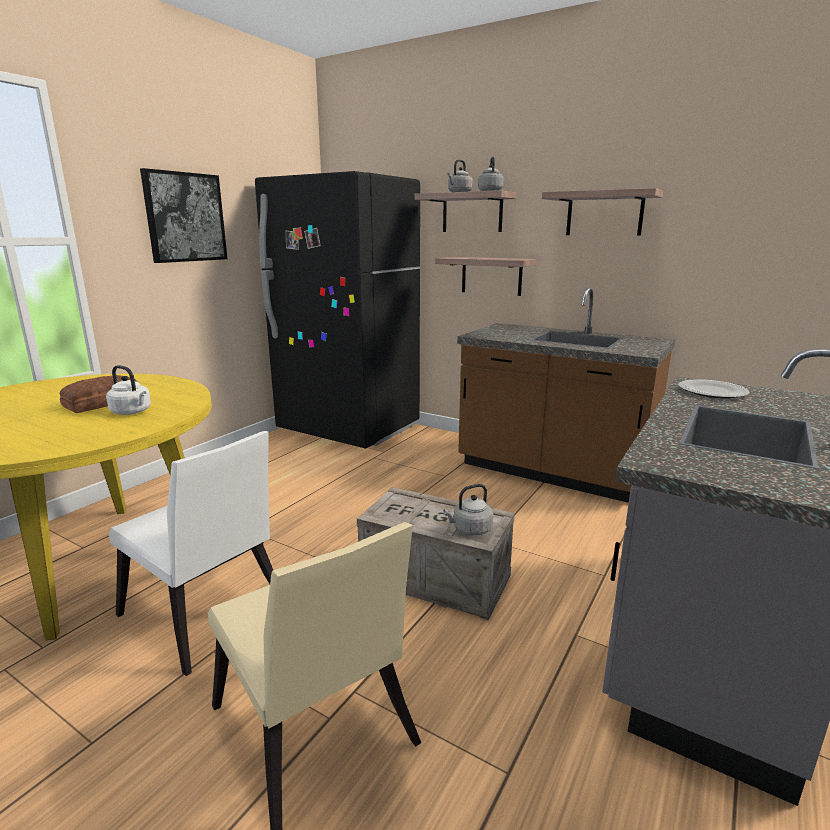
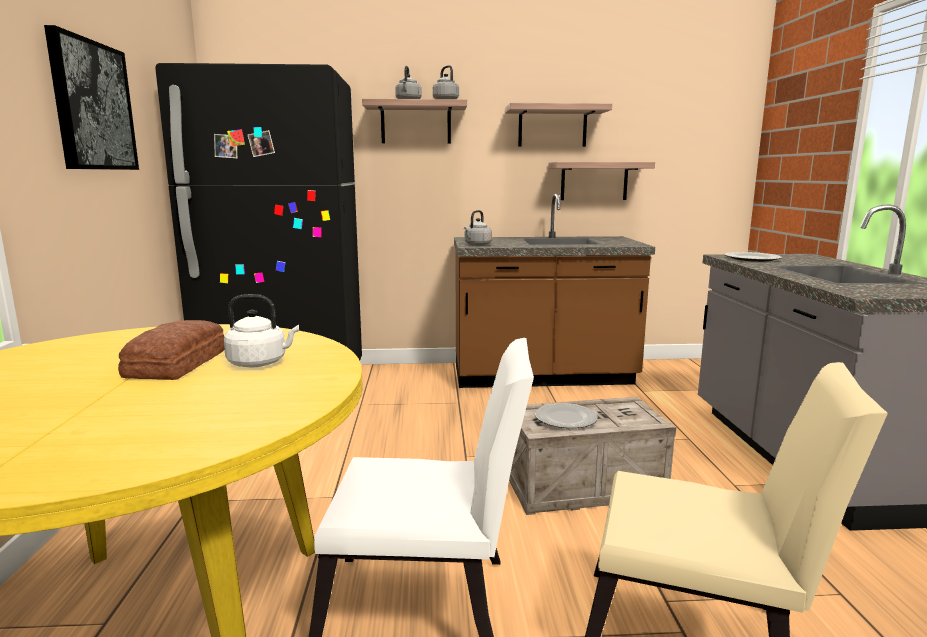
camera: 35 degrees left, 5 degrees down
(413, 512) = (565, 419): none -> plate
(470, 530) = (633, 417): grey kettle -> grey kettle (477, 245)
(491, 275) = (442, 189): shelf -> shelf (594, 181)

